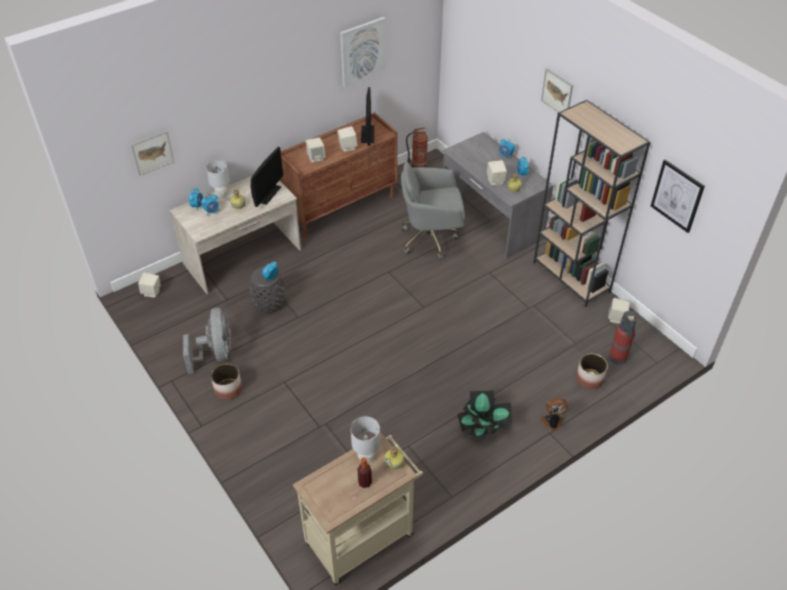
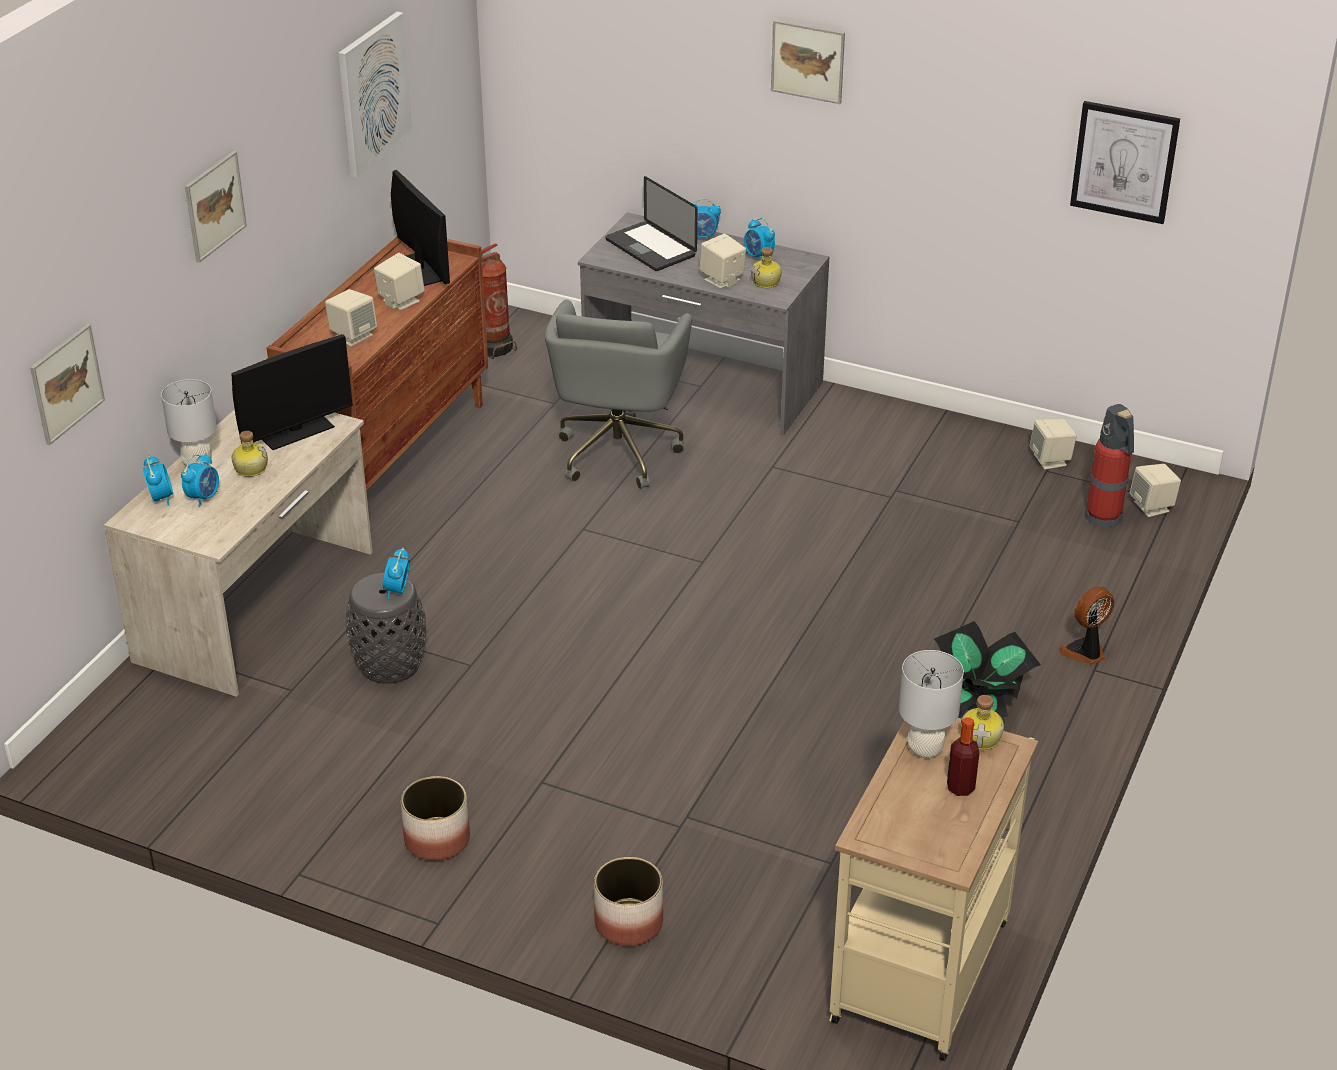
camera: 30 degrees left, 10 degrees down
(152, 292) = (106, 737): beige speaker -> beige speaker (1152, 507)
(216, 354) = (354, 791): grey fan -> none
(251, 90) = (214, 206): none -> picture
(268, 194) = (296, 431): monitor -> monitor turned 60 degrees clockwise
(431, 240) = (618, 451): grey office chair -> grey office chair turned 45 degrees counterclockwise
(478, 153) = (650, 248): none -> laptop
(572, 277) = (923, 425): bookcase -> none
(589, 379) = (1086, 565): planter -> planter (628, 923)

